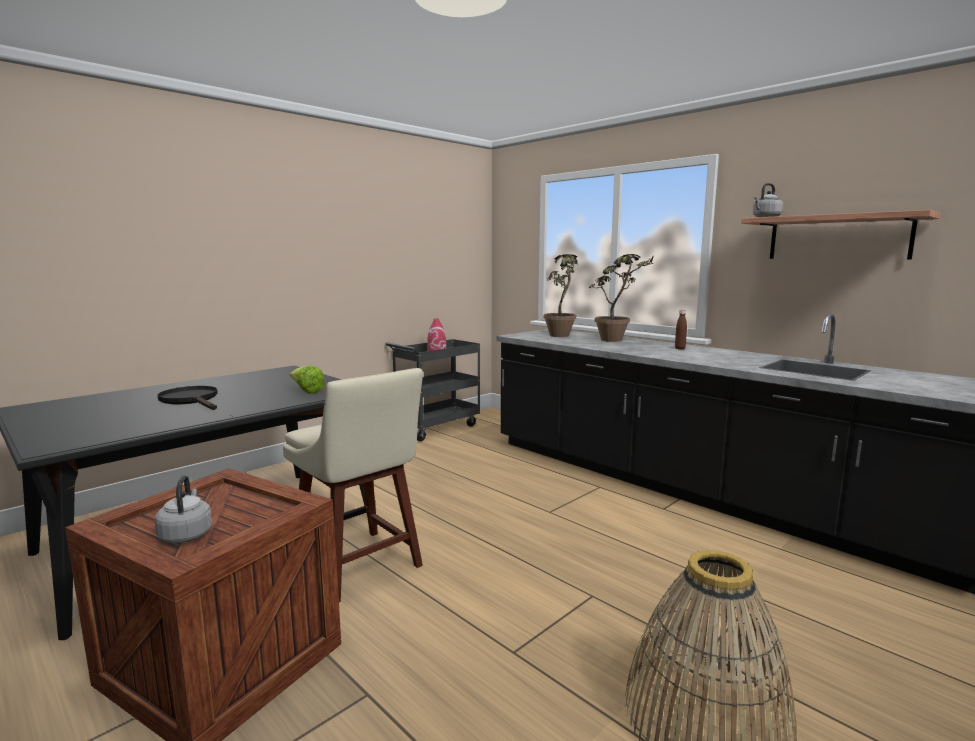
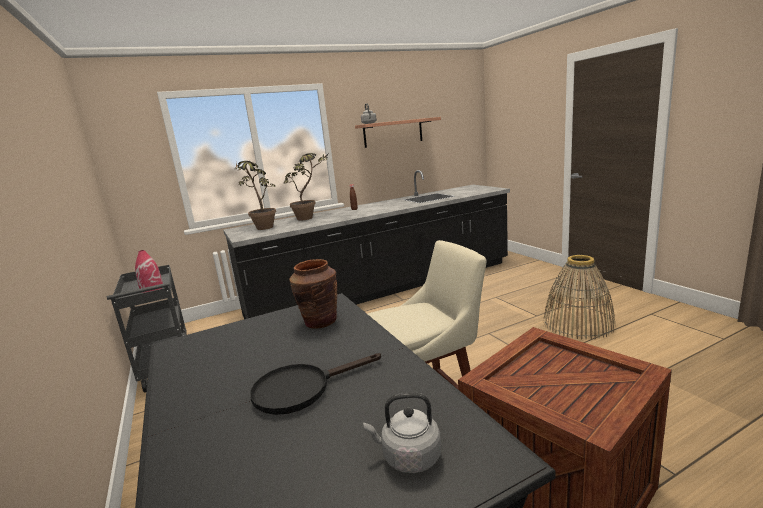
camera: 70 degrees left, 5 degrees up
(186, 534) = (595, 382): grey kettle -> grey kettle (408, 457)
(306, 391) = (320, 322): lettuce -> brown vase

